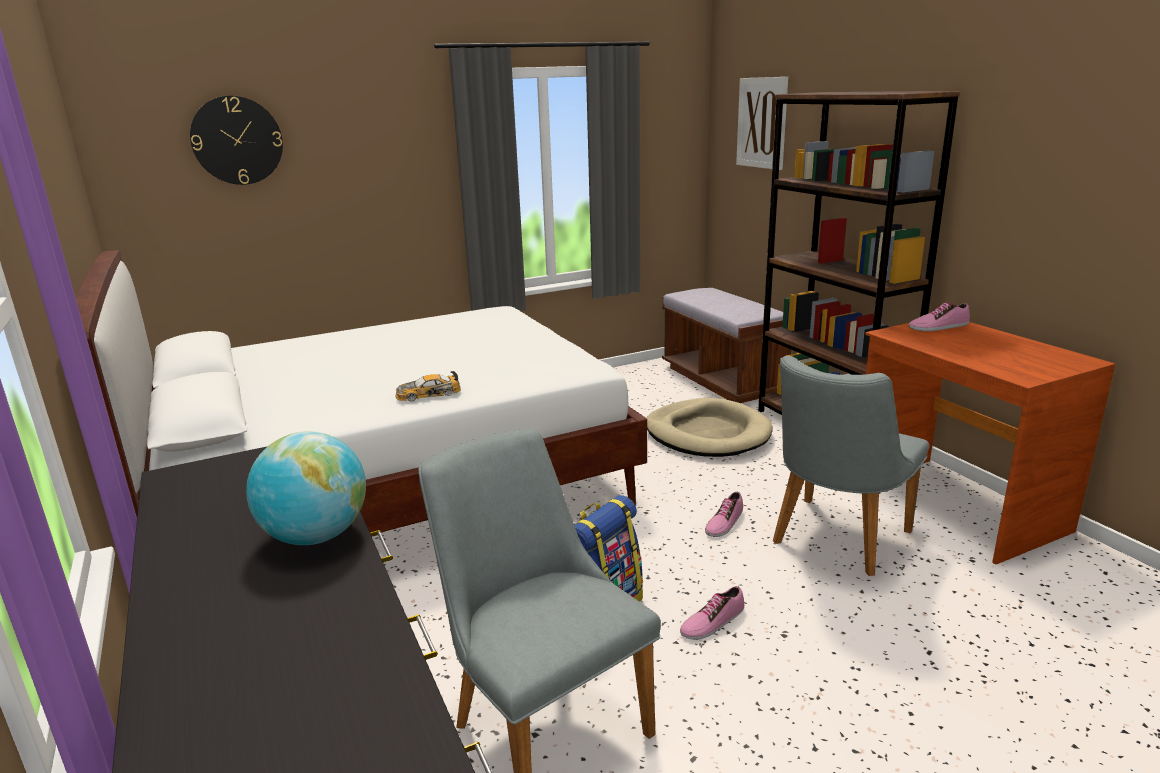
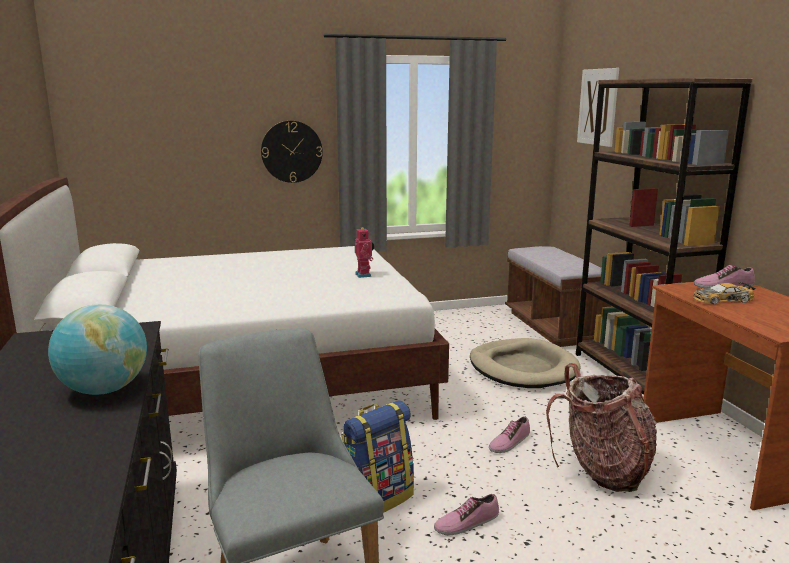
camera: 10 degrees right, 5 degrees down
(237, 140) = (166, 101): wall clock -> wall clock (291, 151)
(428, 394) = (265, 303): toy car -> toy car (721, 300)
(527, 345) = (364, 275): none -> toy robot
(834, 541) = (603, 470): grey chair -> backpack

